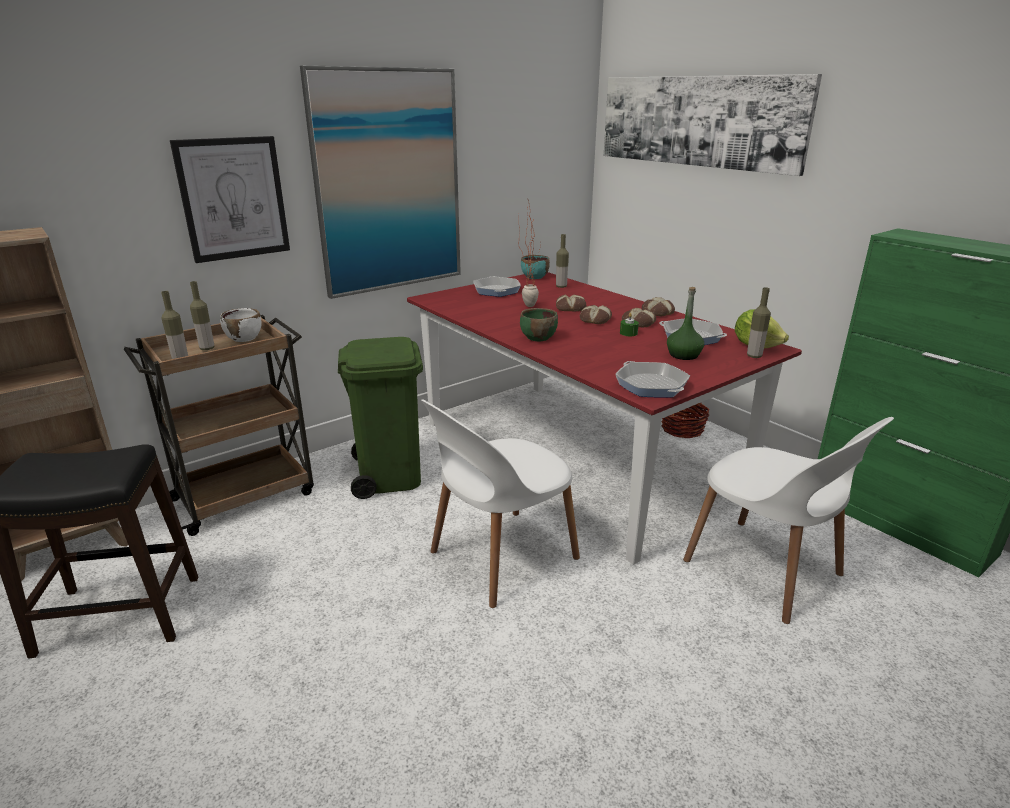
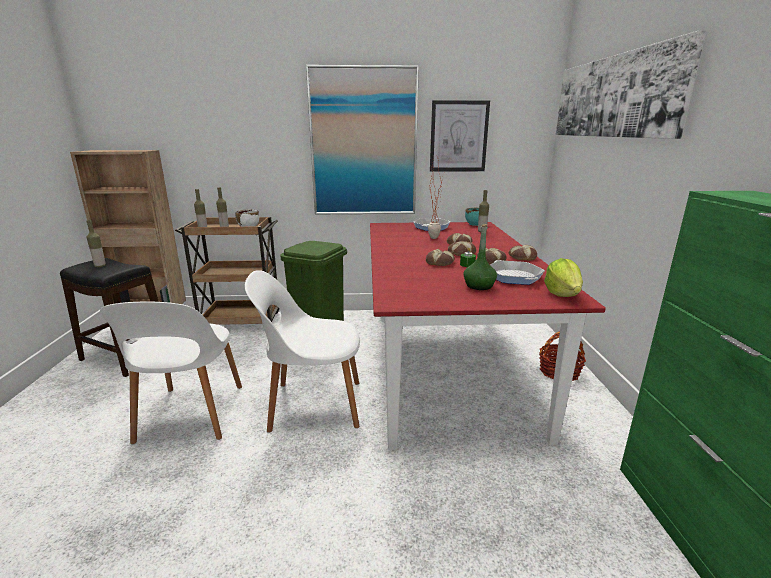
camera: 35 degrees right, 5 degrees down
(233, 199) = (260, 145): picture -> picture (458, 136)
(538, 338) = (396, 255): green bowl -> none
(599, 337) = (440, 262): none -> bread
(651, 385) = (407, 297): frying pan -> none
(754, 356) = (542, 300): bottle -> bottle (100, 266)
(766, 570) = (491, 508): white chair -> white chair (190, 415)

